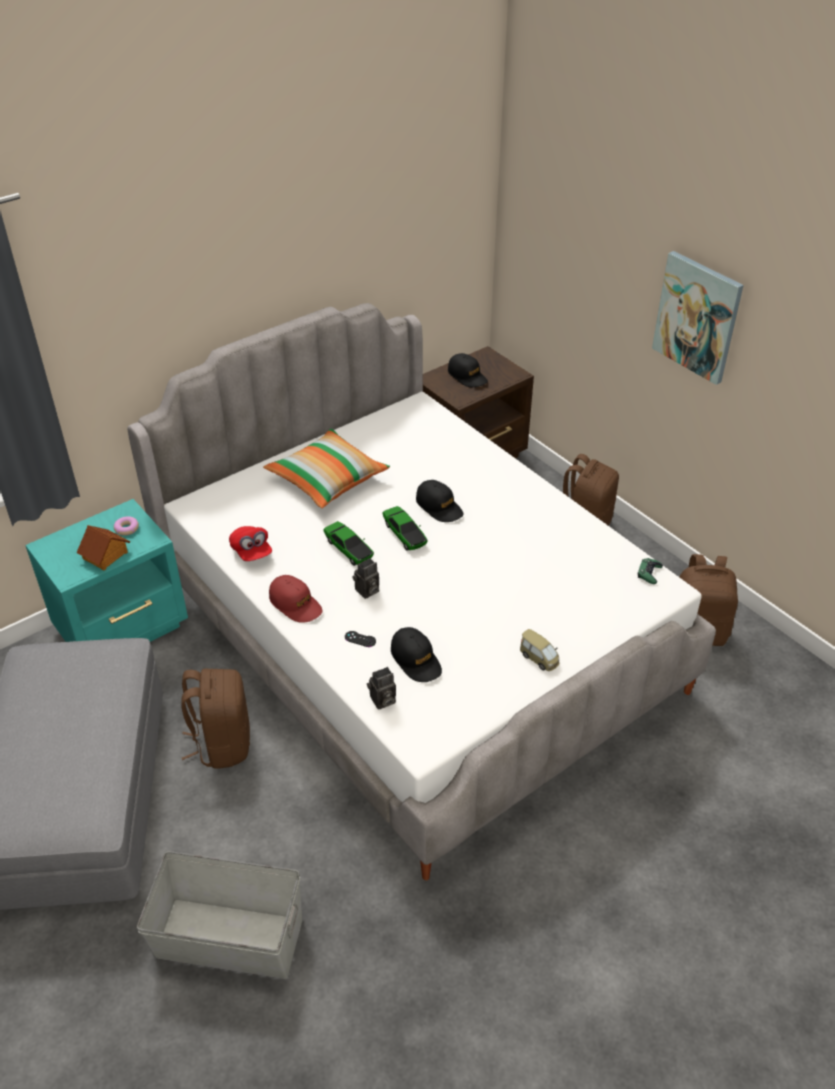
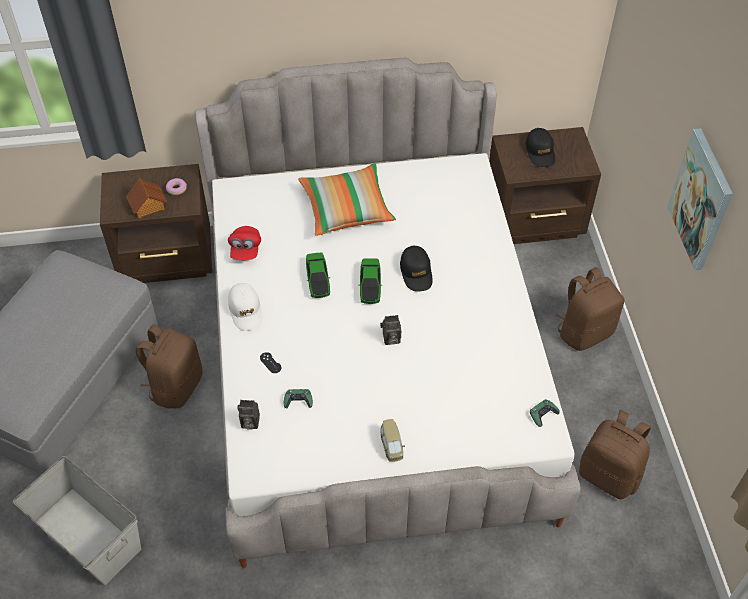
camera: 30 degrees right, 10 degrees up
(124, 628) = (168, 260): turquoise nightstand -> brown nightstand
(295, 604) = (245, 310): red cap -> white cap
(367, 592) = (304, 324): camera -> camera (390, 339)
(416, 660) = (298, 400): black cap -> green game controller

